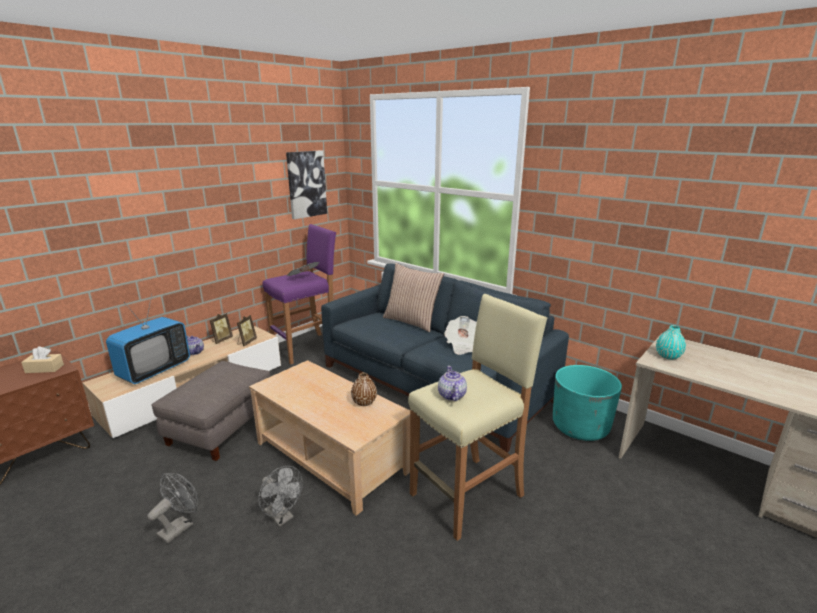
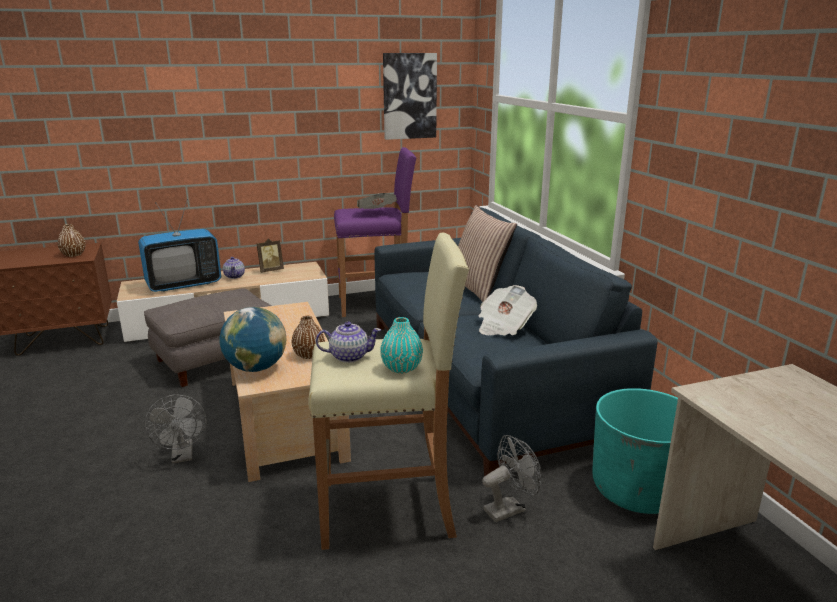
camera: 30 degrees right, 0 degrees up
(44, 369) = (73, 254): beige tissue box -> brown vase
(180, 527) = (99, 432): grey fan -> grey fan (509, 508)
(246, 342) = (290, 277): picture frame -> none
(339, 425) = (256, 368): none -> globe
(451, 396) = (349, 356): teapot -> teapot turned 60 degrees clockwise
(668, 356) = (745, 394): turquoise vase -> turquoise vase (401, 368)

